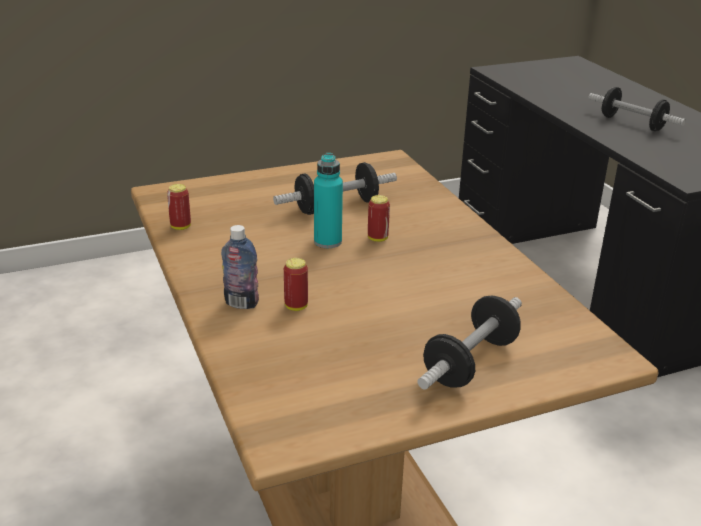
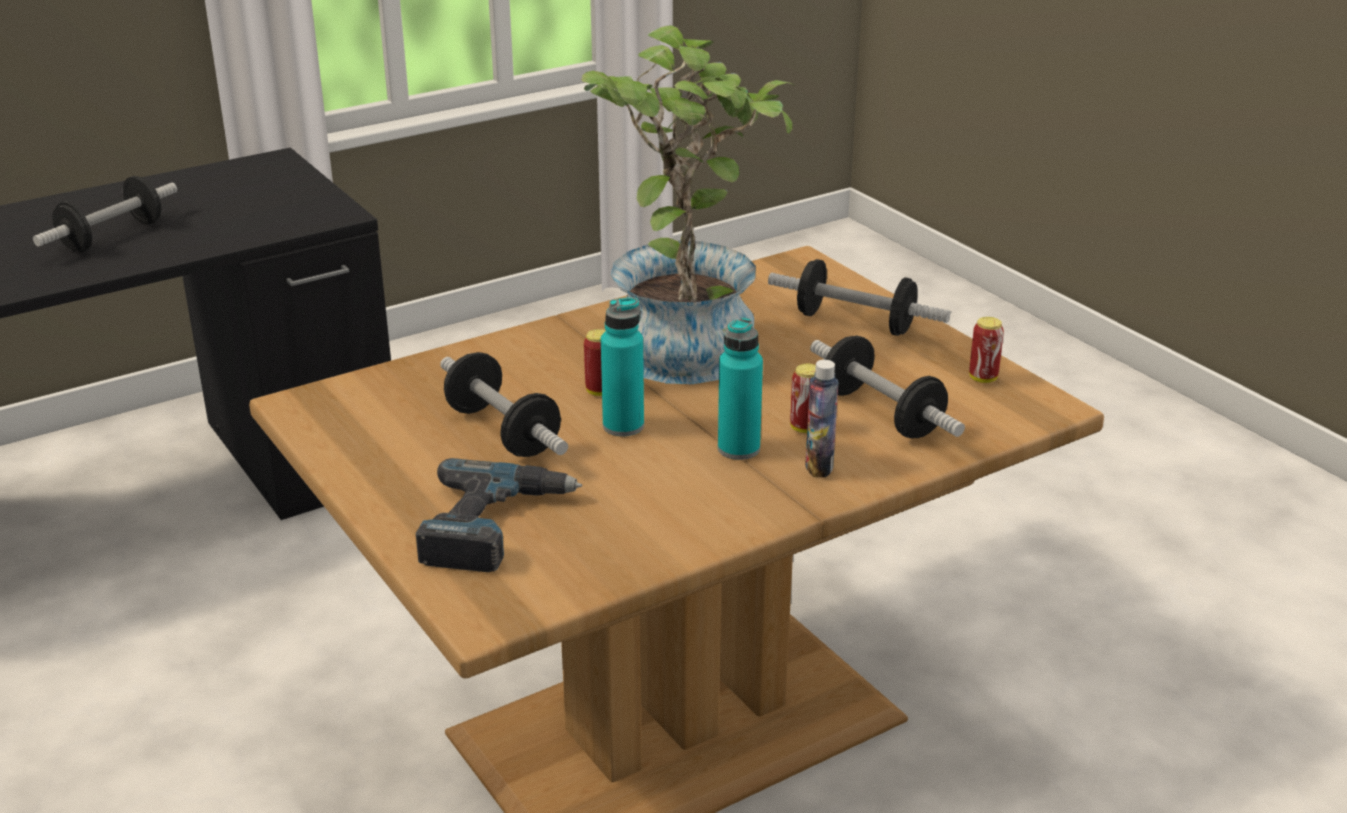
camera: 100 degrees left, 0 degrees up
(180, 227) = (619, 560): can -> can (983, 378)
(236, 198) = (494, 526): none -> power drill
(279, 277) = (738, 449): none -> turquoise bottle
(302, 344) = (881, 414): none -> dumbbell
(446, 276) = (685, 342): none -> potted plant

